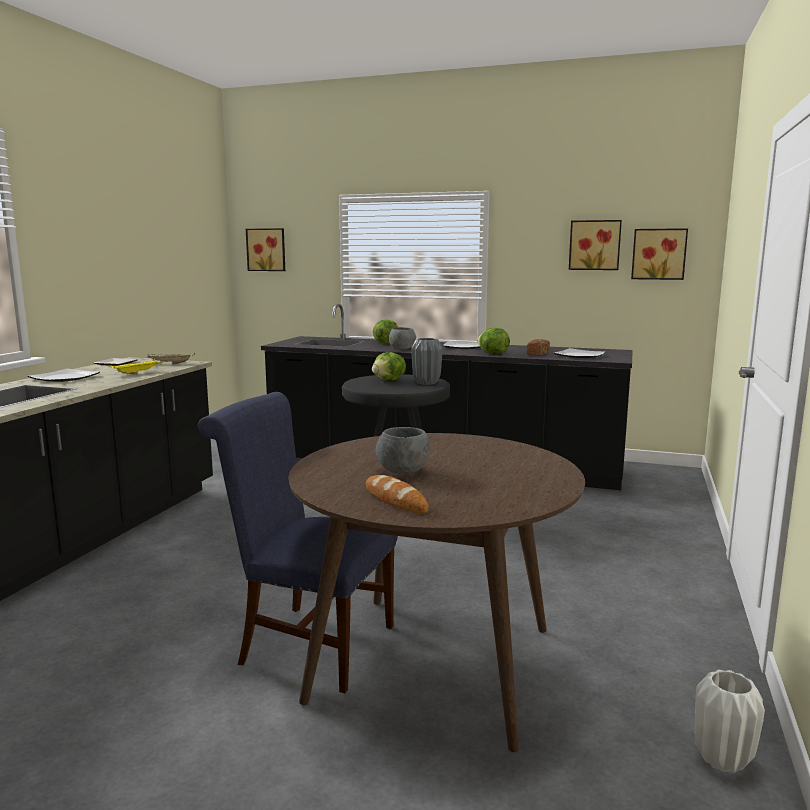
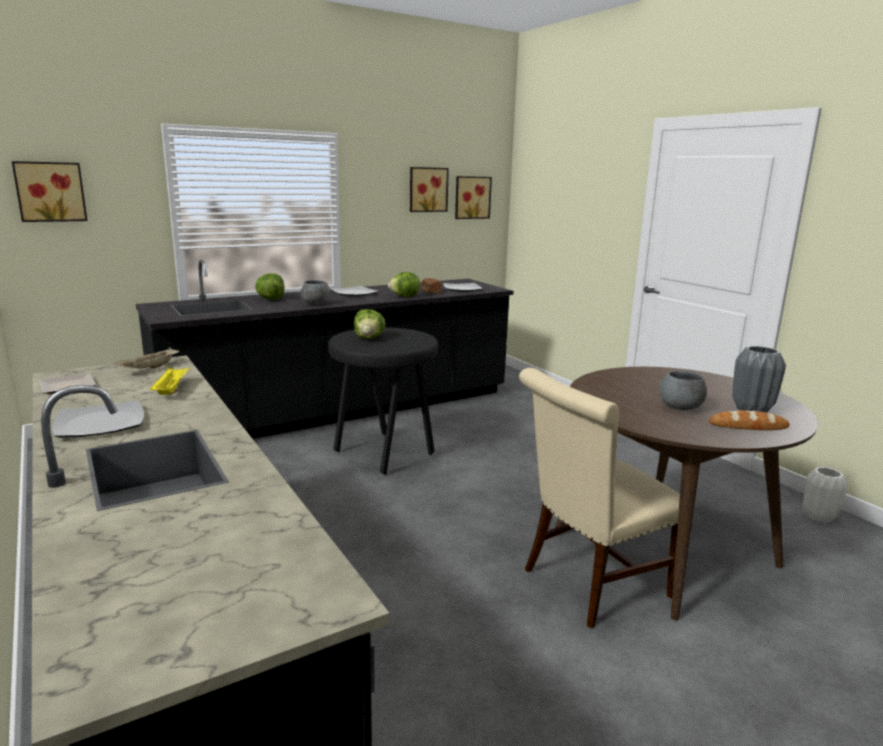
camera: 50 degrees left, 5 degrees up
(308, 643) = (589, 584): blue chair -> beige chair
(426, 383) = (405, 334): grey vase -> grey vase (751, 410)

